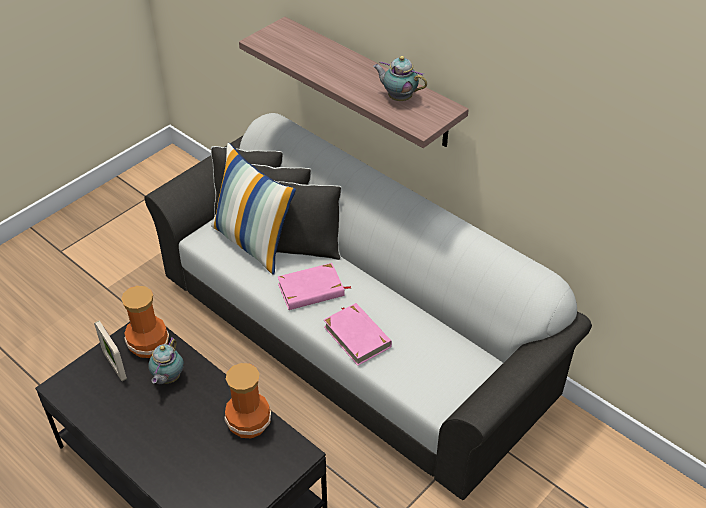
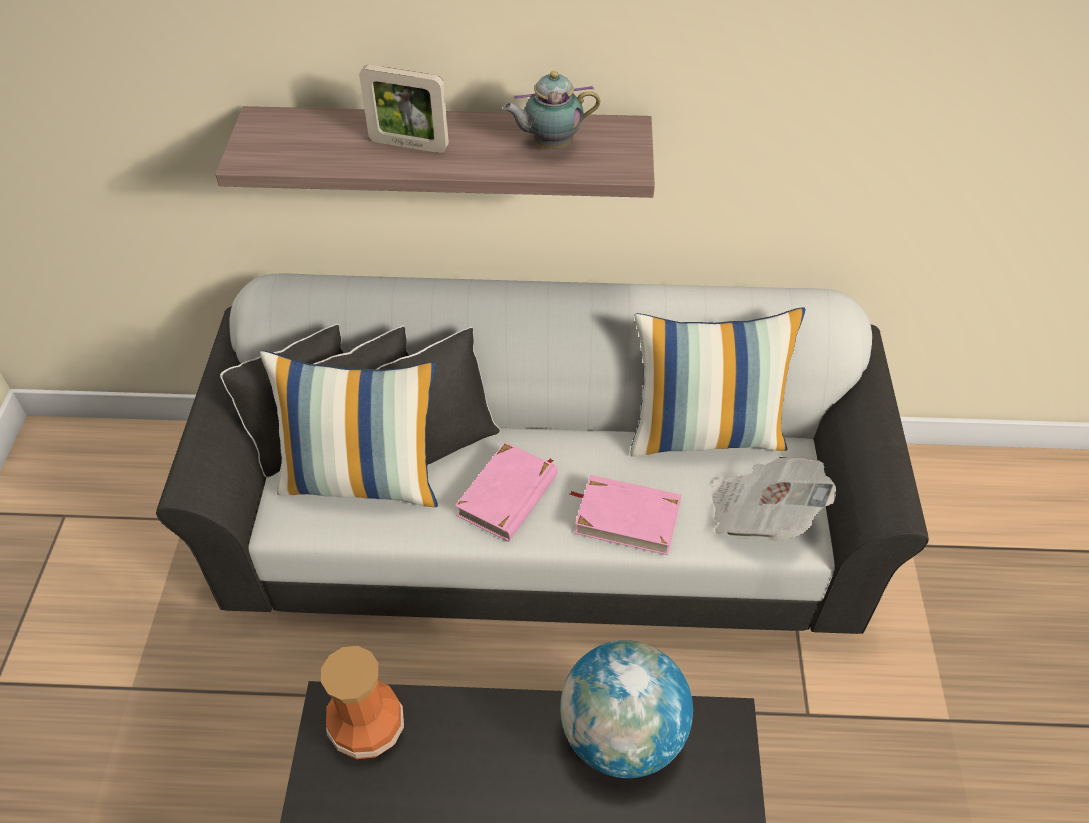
camera: 40 degrees left, 5 degrees up
(114, 366) = (351, 799): picture frame -> picture frame (409, 145)
(168, 379) = (450, 757): teapot -> none
(247, 423) = (622, 735): vase -> globe
(429, 380) = (762, 514): none -> newspaper
(445, 324) = (705, 433): none -> pillow

